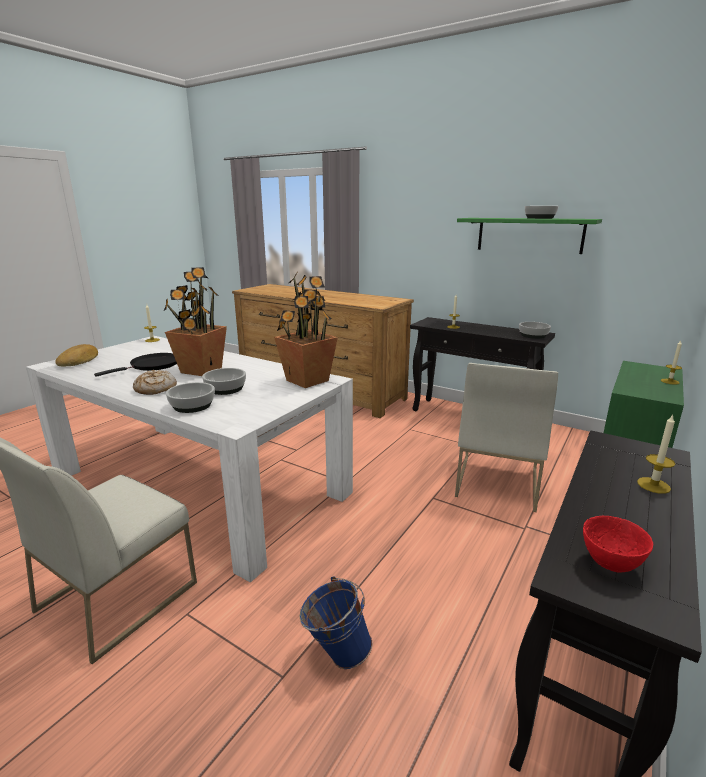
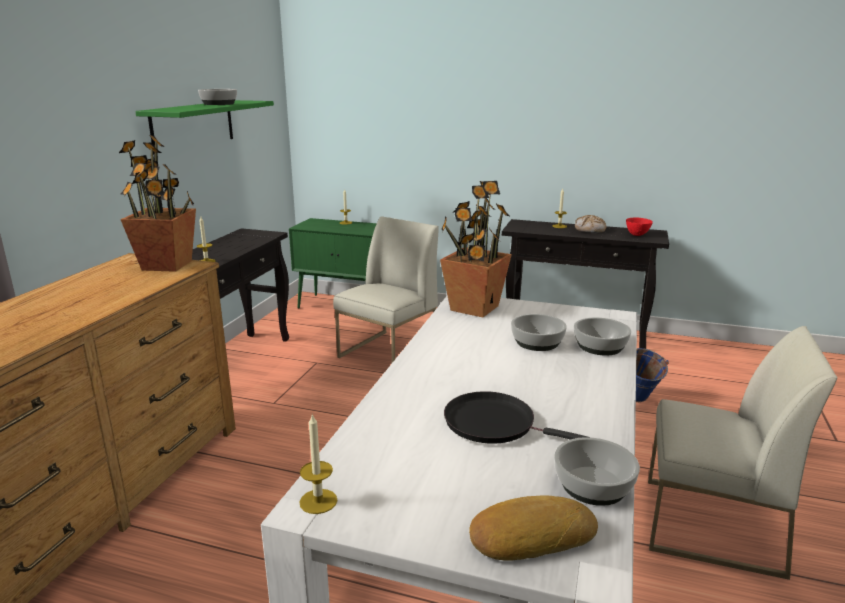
camera: 105 degrees left, 0 degrees up
(155, 389) = (582, 383): bread -> bread (590, 230)
(200, 370) = (486, 376): potted plant -> potted plant (167, 265)
(496, 482) = (389, 353): white chair -> white chair turned 60 degrees counterclockwise
(533, 335) = (255, 234): bowl -> bowl (594, 485)

